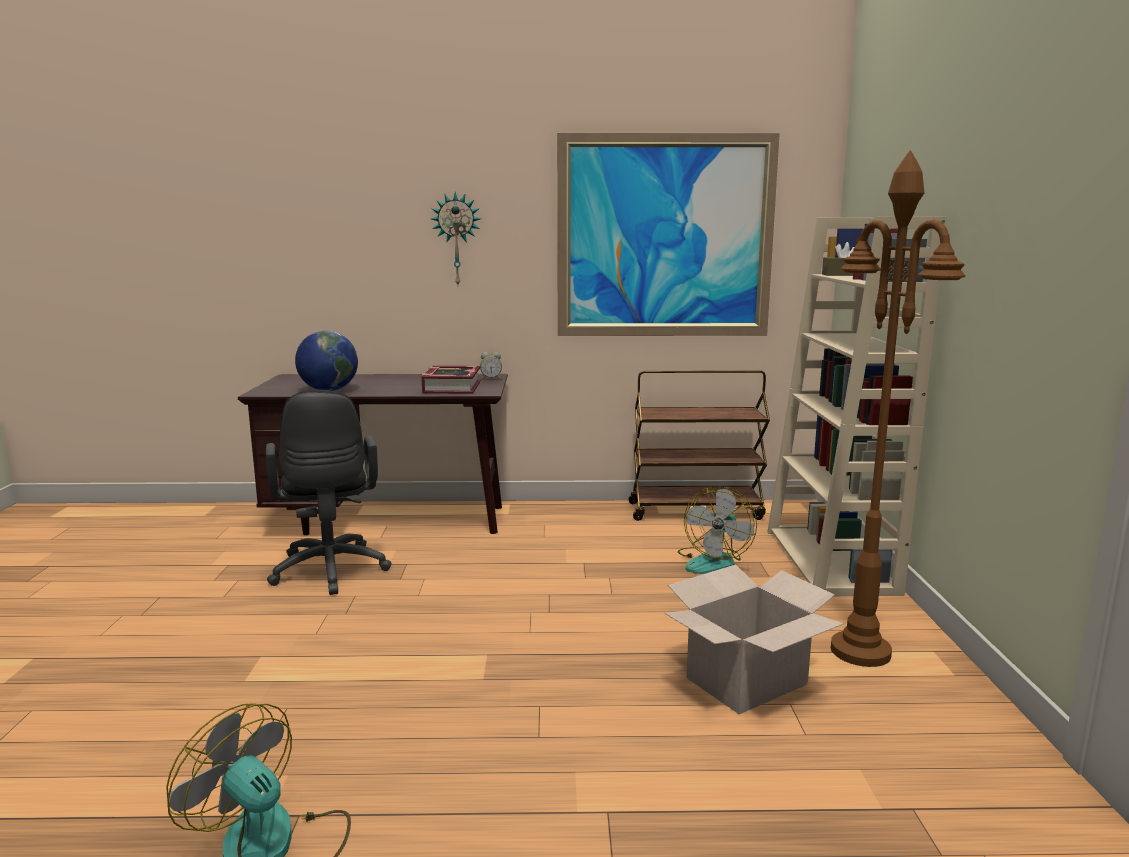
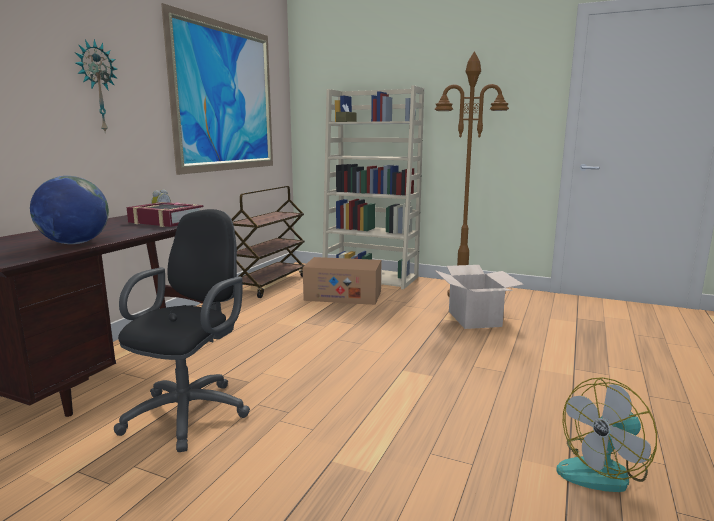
camera: 65 degrees left, 0 degrees up
(330, 572) = (192, 411): black office chair -> black office chair turned 75 degrees counterclockwise
(714, 561) = (343, 296): fan -> cardboard box

